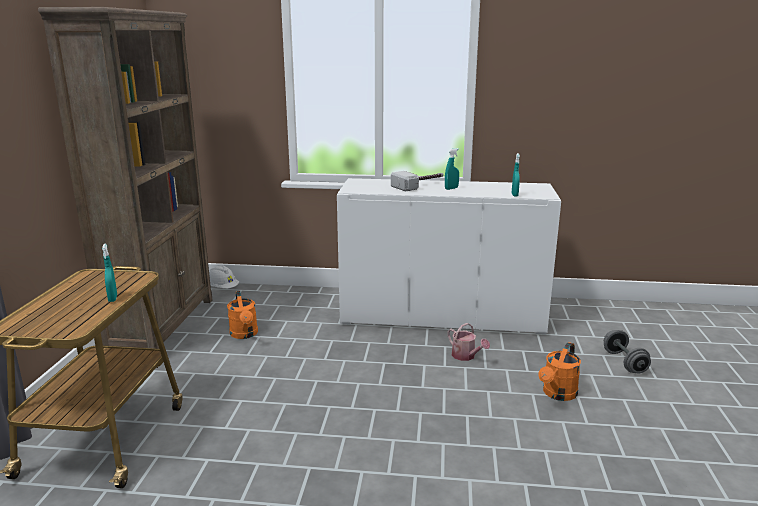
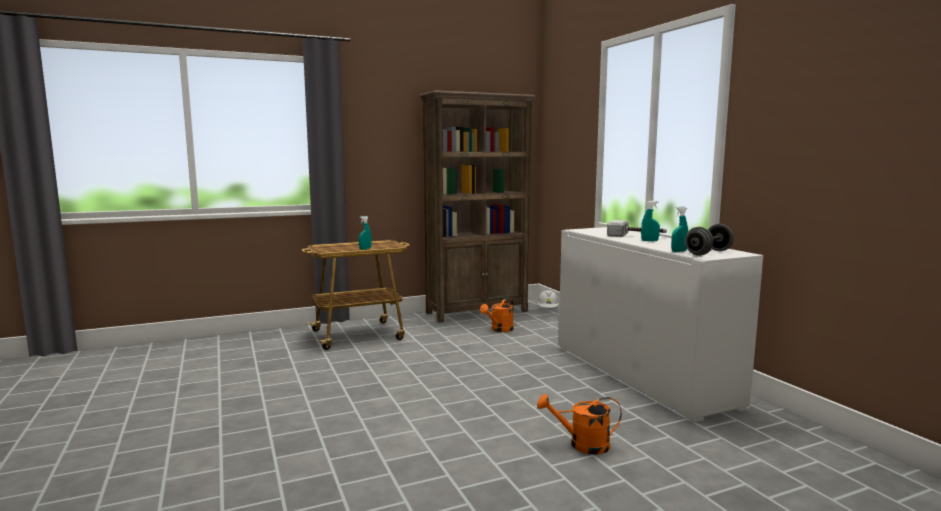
camera: 60 degrees right, 10 degrees down
(466, 356) = (586, 397): watering can -> none
(624, 362) = (709, 472): grey dumbbell -> grey dumbbell (708, 253)

